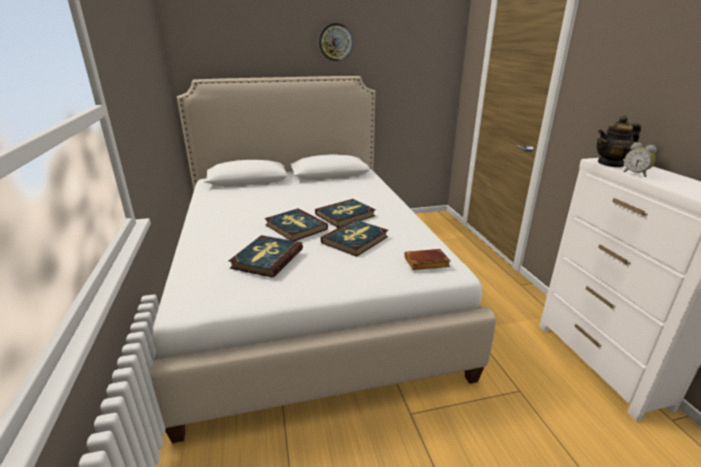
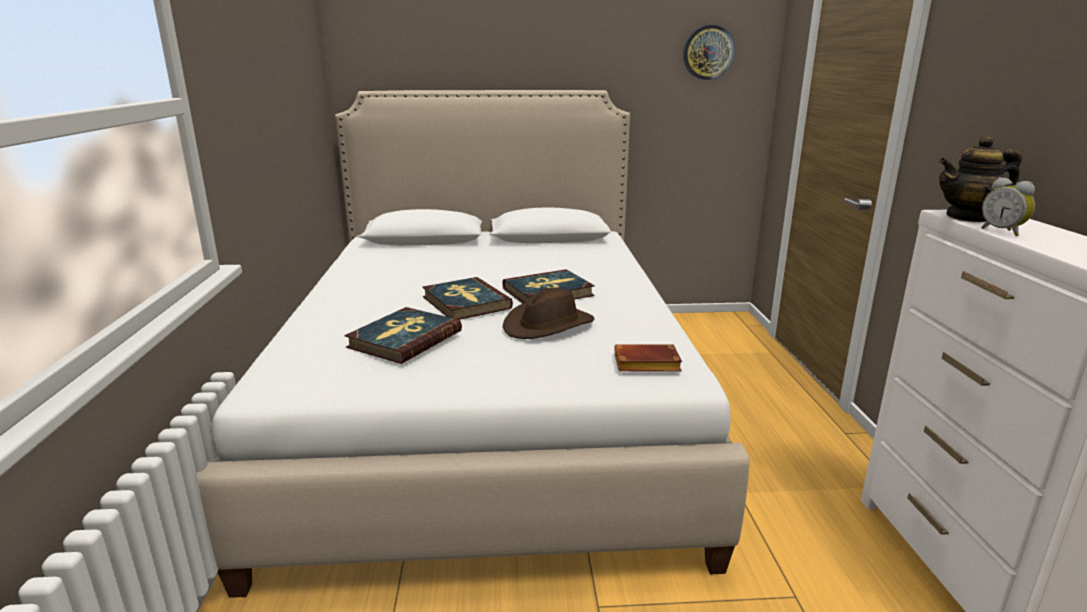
camera: 10 degrees right, 5 degrees down
(335, 42) = (571, 40): wall clock -> wall clock (708, 52)
(355, 240) = (548, 325): book -> brown hat

